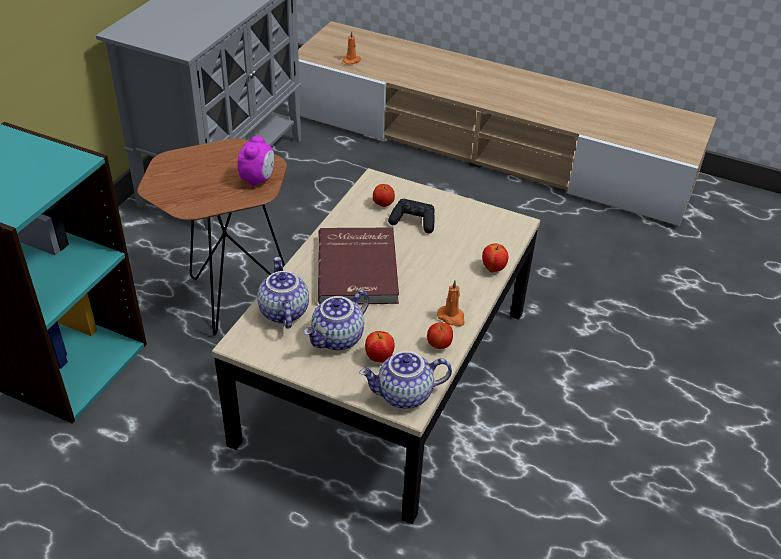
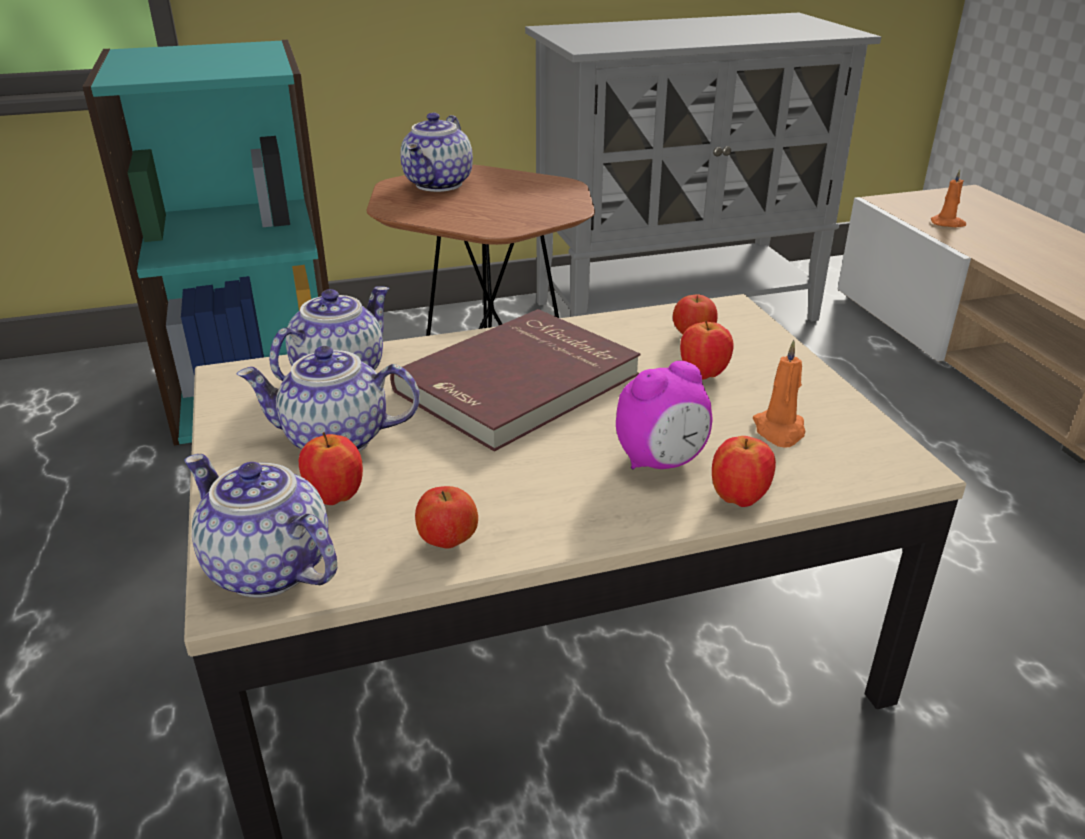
camera: 50 degrees right, 10 degrees down
(177, 178) = (439, 185): none -> teapot
(258, 180) = (521, 216): alarm clock -> alarm clock (661, 462)
(413, 222) = (703, 374): black game controller -> apple
(452, 317) = (540, 519): orange candle -> orange candle (779, 431)

